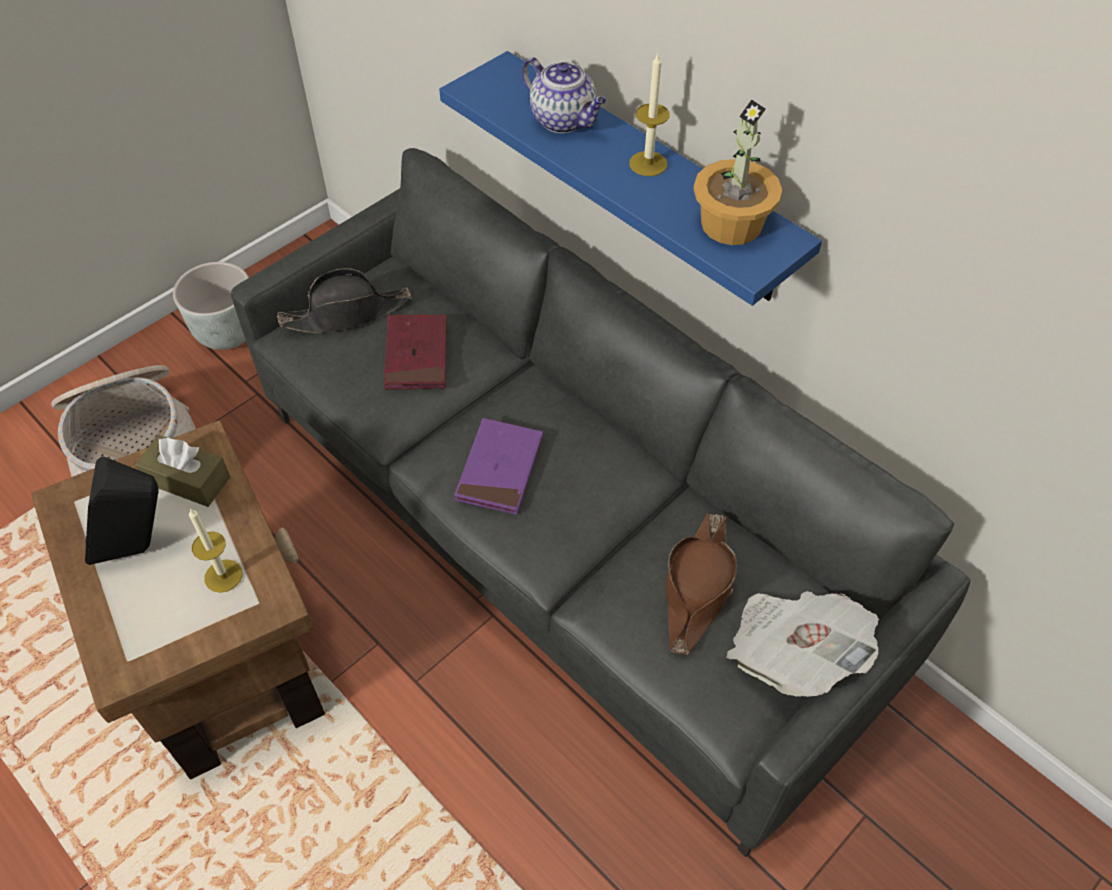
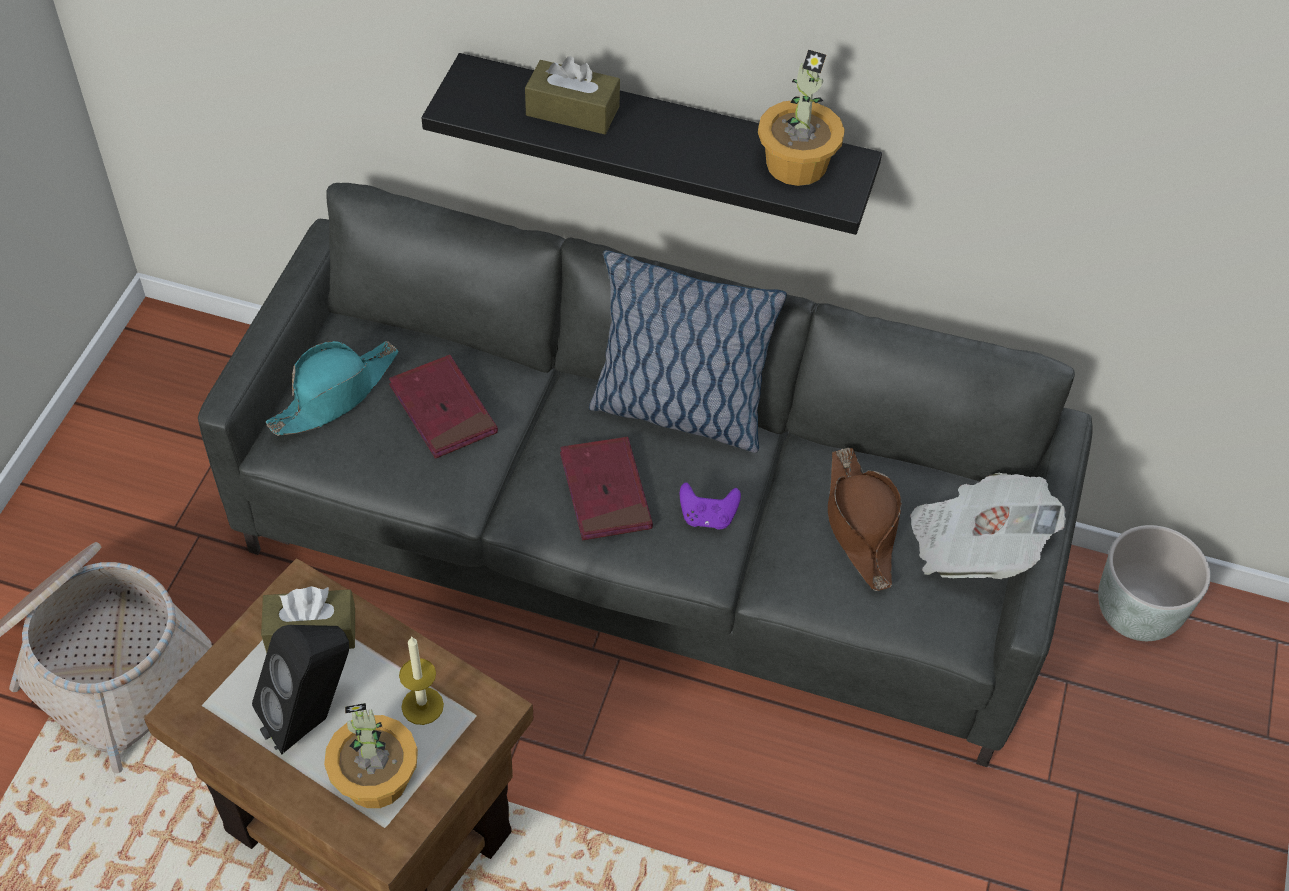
camera: 30 degrees left, 0 degrees up
(148, 619) = (376, 779): none -> potted plant
(228, 334) = (114, 480): grey planter -> grey planter (1137, 613)
(347, 313) = (335, 394): black hat -> turquoise hat
(499, 469) = (605, 492): purple book -> red book
(564, 120) = (572, 111): teapot -> brown tissue box
(569, 525) = (707, 517): none -> purple game controller
(602, 428) = (677, 410): none -> pillow
(648, 163) = (682, 129): candle -> none
(648, 178) = (664, 141): blue shelf -> black shelf

